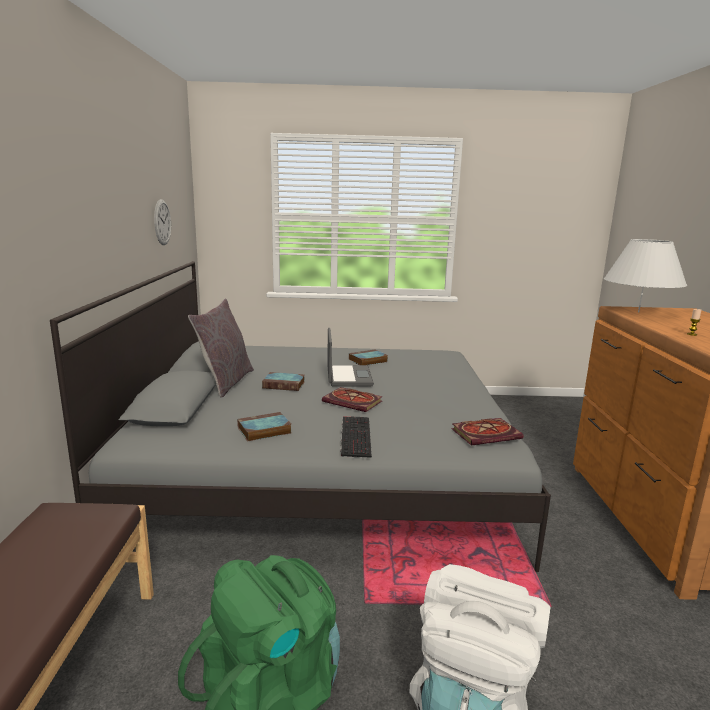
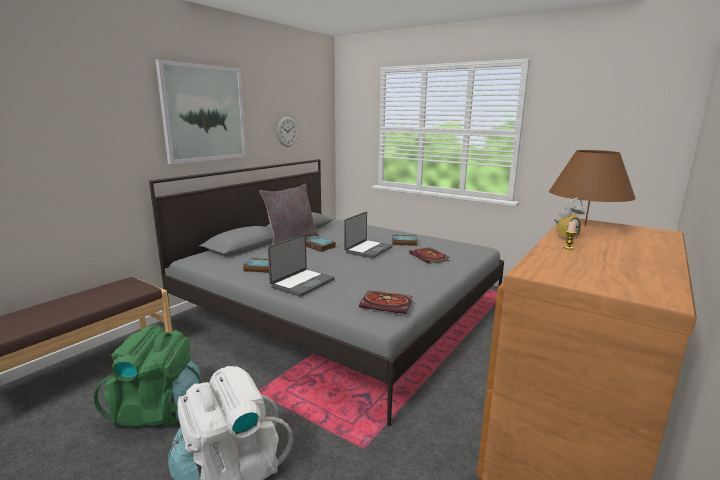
camera: 35 degrees right, 0 degrees up
(90, 194) = (204, 113): none -> picture
(354, 402) = (340, 264): book -> book (430, 257)
(354, 436) = (302, 283): keyboard -> laptop
(638, 312) = (585, 225): white table lamp -> brown table lamp
(659, 324) = (564, 236): none -> alarm clock

